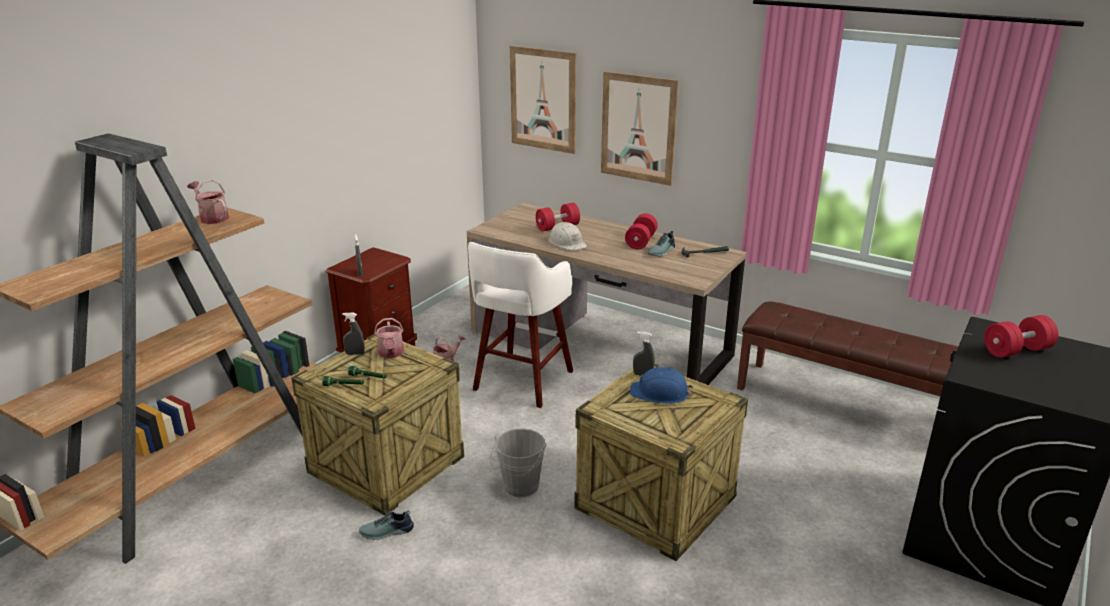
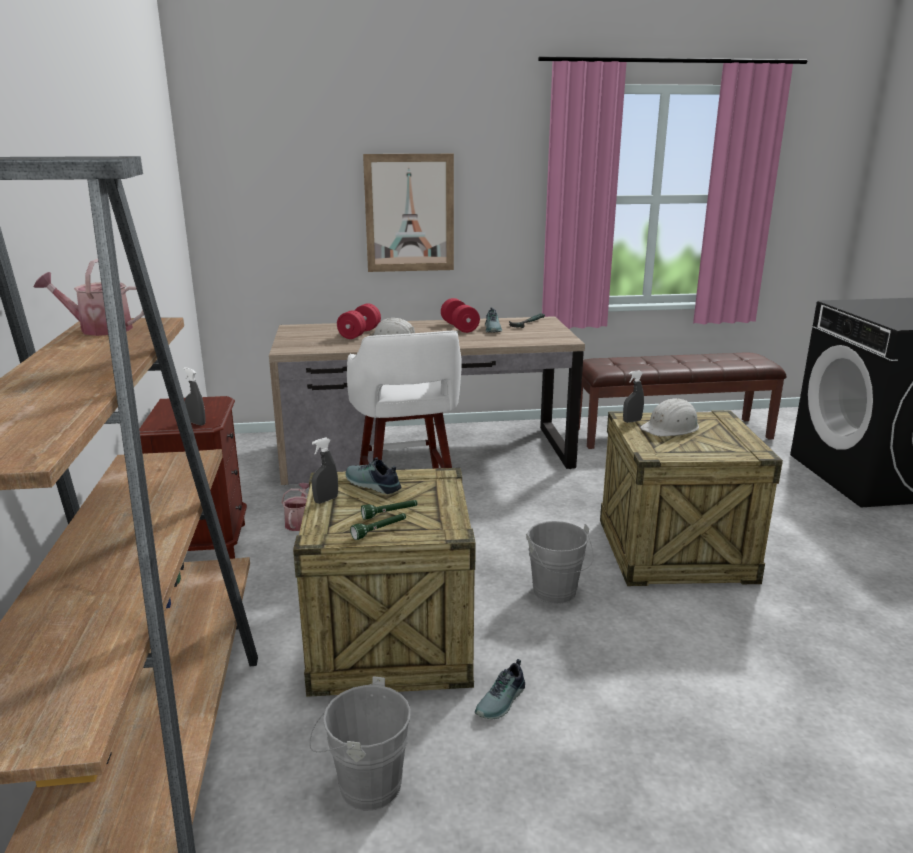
camera: 40 degrees left, 5 degrees down
(269, 531) = (363, 784): none -> grey bucket
(391, 354) = (371, 485): watering can -> shoe
(543, 99) = (282, 198): picture -> none
(660, 393) = (671, 428): blue hard hat -> white hard hat
(1016, 350) = (883, 309): red dumbbell -> none

